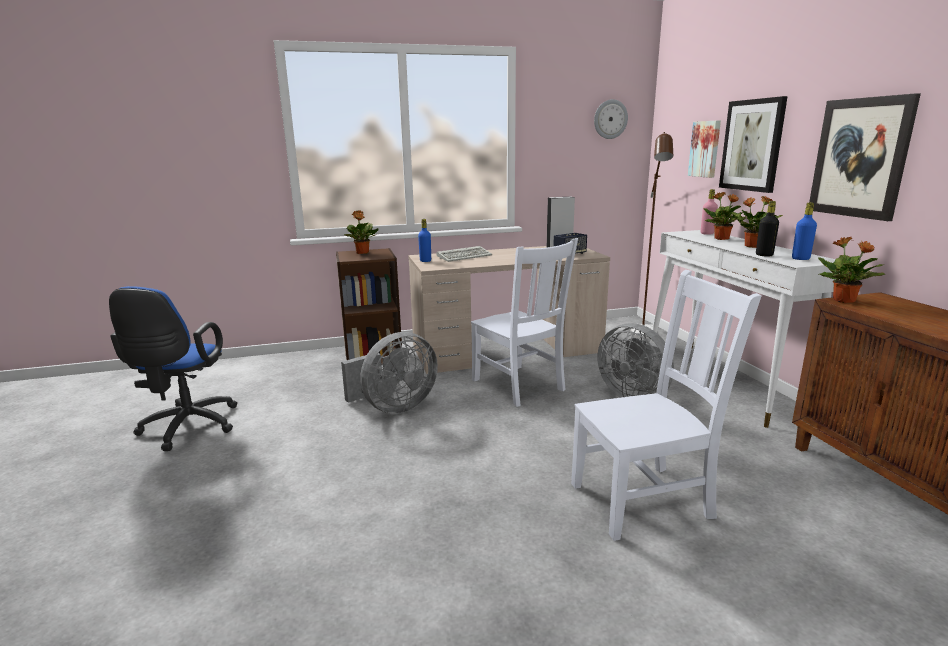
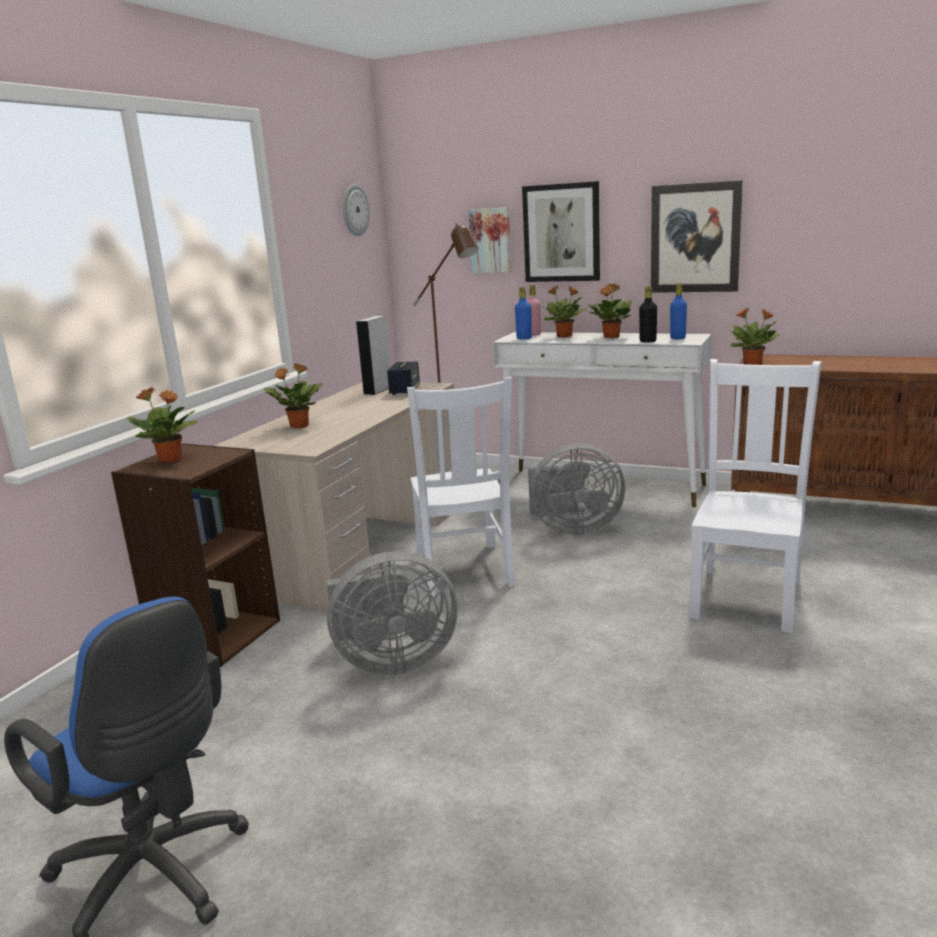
camera: 50 degrees left, 0 degrees up
(394, 407) = (391, 663): grey fan -> grey fan turned 75 degrees clockwise
(425, 261) = (268, 445): blue bottle -> blue bottle (524, 338)
(465, 256) = (298, 426): keyboard -> potted plant
(519, 386) = (464, 571): white chair -> white chair turned 75 degrees clockwise

